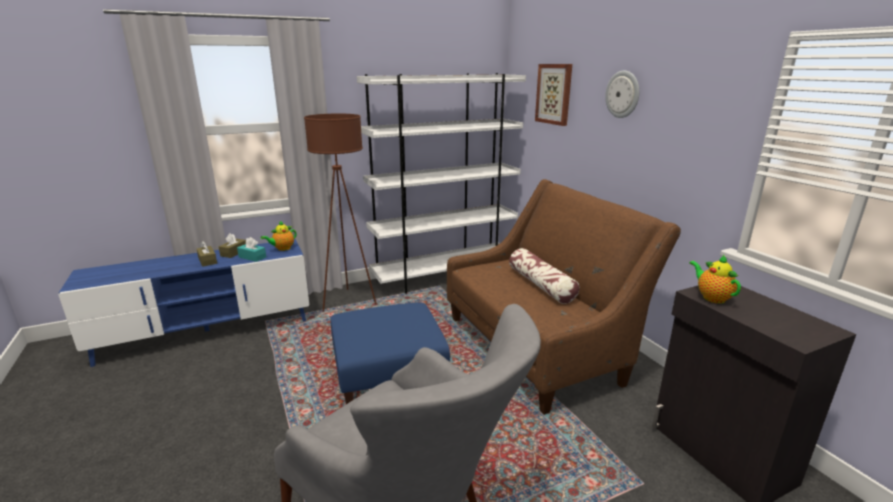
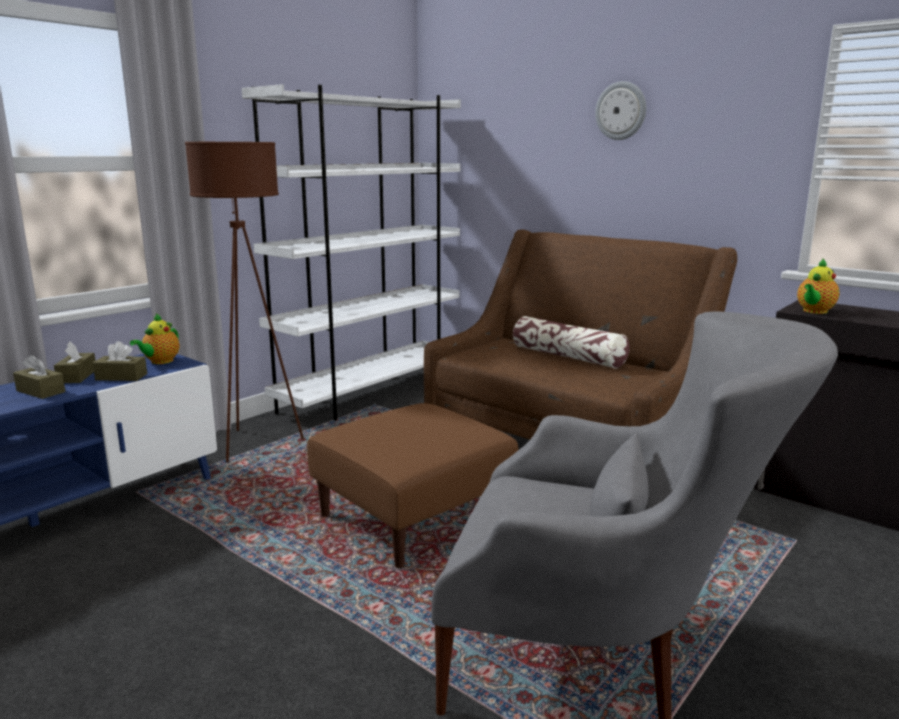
camera: 25 degrees left, 5 degrees down
(252, 257) = (121, 377): turquoise tissue box -> brown tissue box
(389, 378) = (413, 516): blue ottoman -> brown ottoman
(554, 94) = (509, 121): picture -> none
(711, 297) = (814, 311): teapot -> teapot turned 90 degrees counterclockwise

